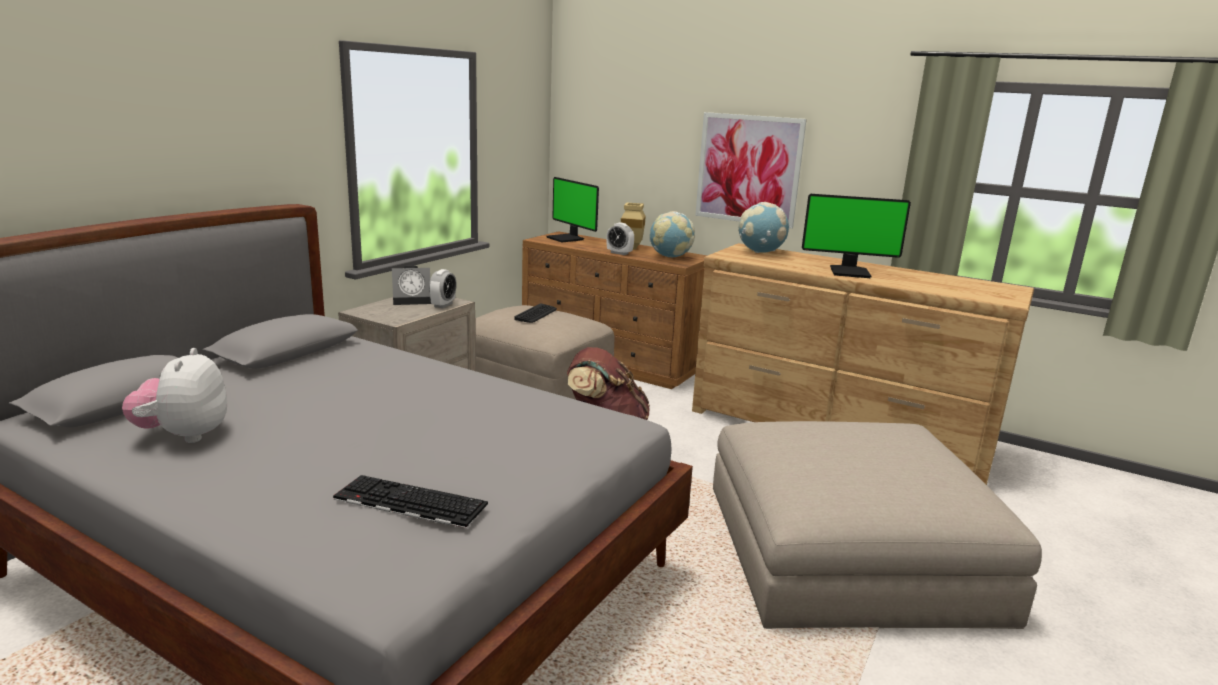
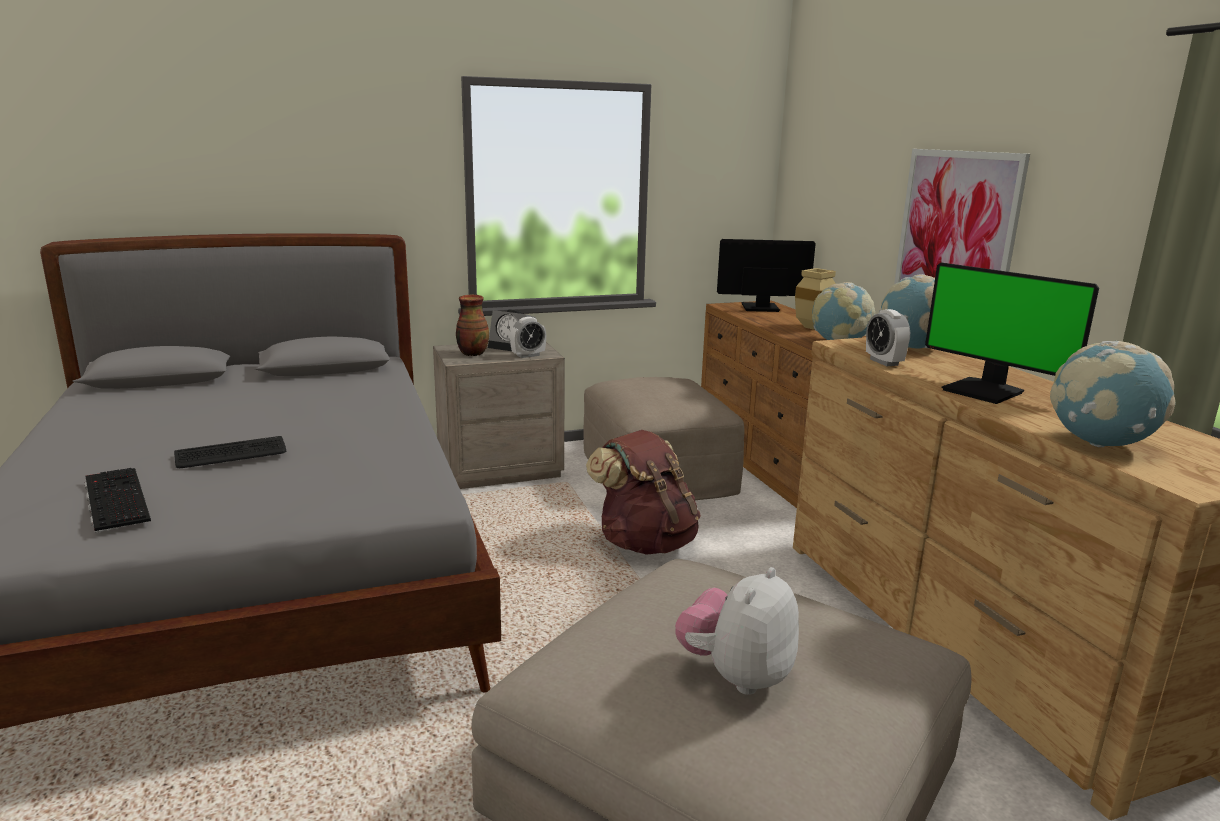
camera: 40 degrees right, 0 degrees up
(184, 435) = (135, 410): plush toy -> plush toy (736, 676)
(392, 312) = (472, 353): none -> vase
(536, 314) = (661, 387): keyboard -> keyboard (231, 454)
(567, 238) = (759, 308): monitor -> monitor turned 90 degrees clockwise
(619, 253) = (782, 330): alarm clock -> alarm clock (884, 362)
(946, 289) = (1100, 443): none -> globe

